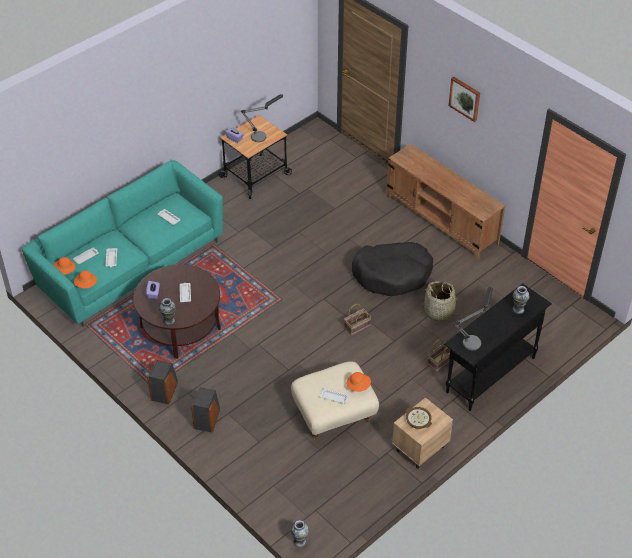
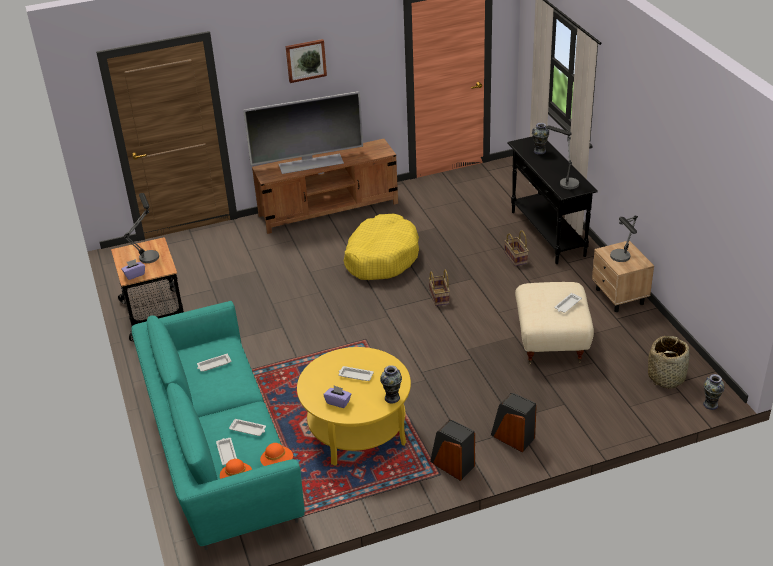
camera: 65 degrees left, 10 degrees down
(180, 327) = (357, 429): brown coffee table -> yellow coffee table
(358, 386) = (559, 286): orange hat -> none
(392, 274) = (381, 257): black dog bed -> yellow dog bed
(418, 420) = (622, 259): bowl -> table lamp
(436, 174) = (310, 163): none -> television
(439, 312) = (451, 242): basket -> basket (666, 376)

